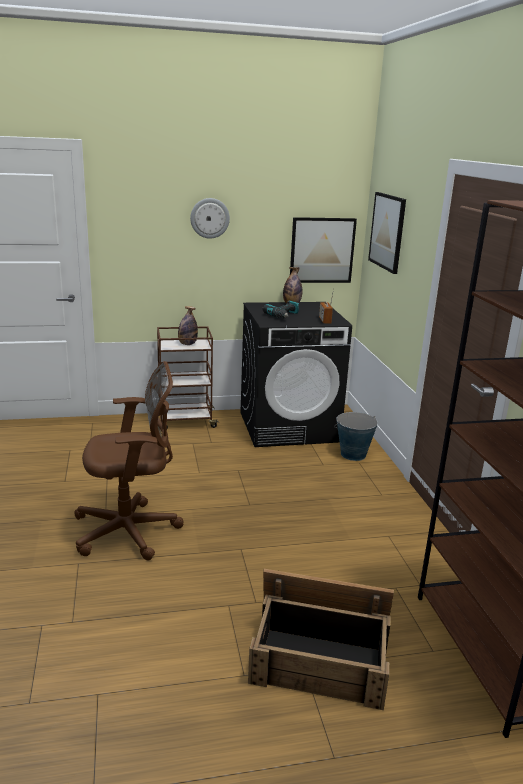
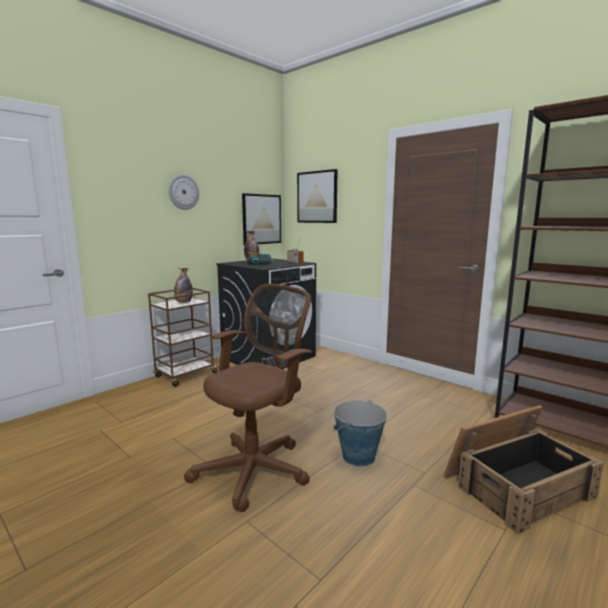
camera: 35 degrees left, 10 degrees down
(353, 454) = (333, 360): bucket -> bucket (358, 456)

